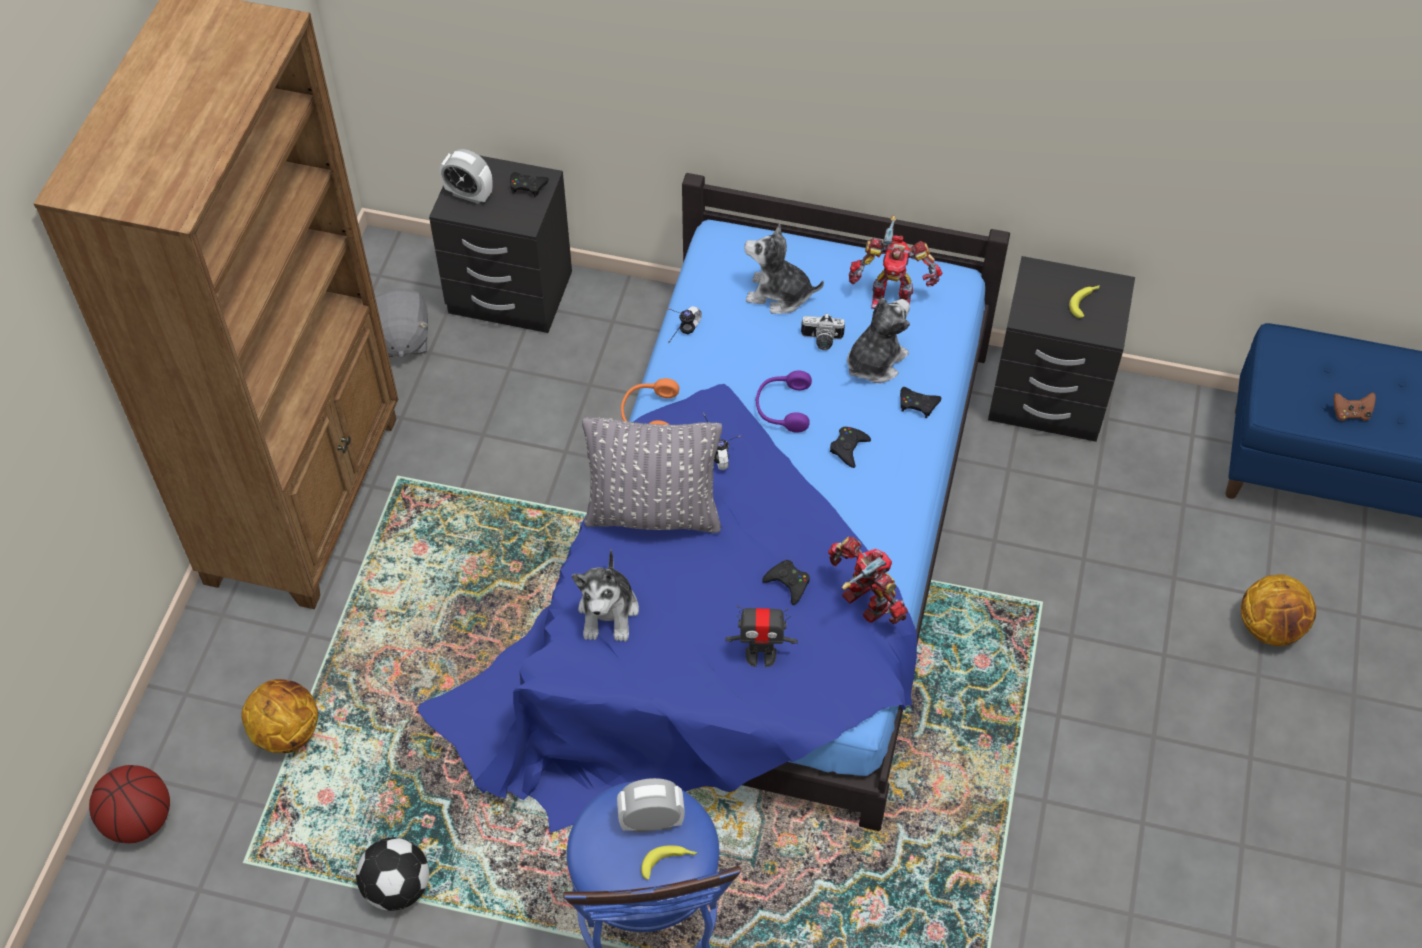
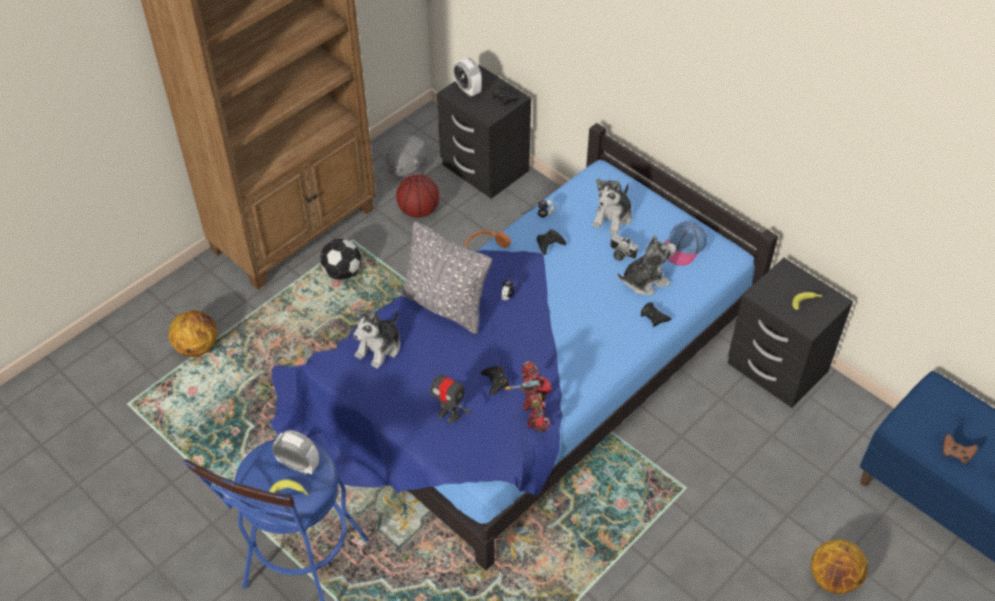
camera: 30 degrees right, 5 degrees down
(138, 819) = (92, 355): basketball -> basketball (418, 210)
(396, 888) = (193, 458): football -> football (342, 273)
(779, 294) = (613, 218): plush toy -> plush toy turned 105 degrees counterclockwise
(782, 407) = (567, 282): purple headphones -> none
(848, 448) = (591, 323): black game controller -> black game controller (549, 244)
(891, 296) = (683, 247): toy robot -> cap

